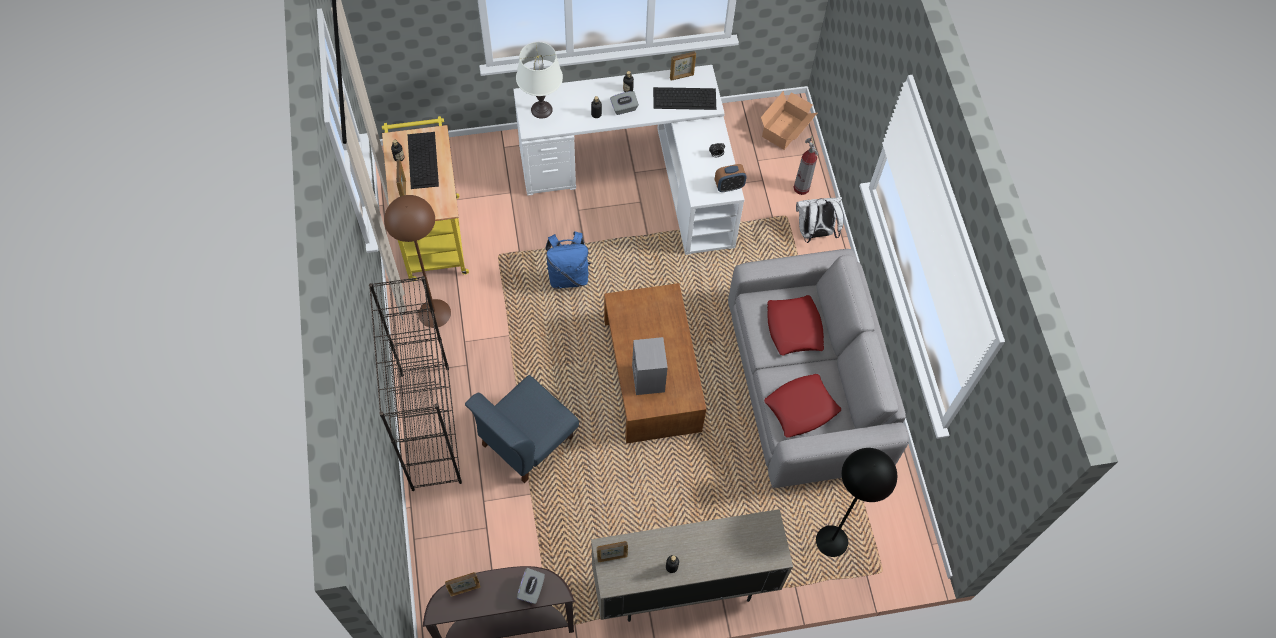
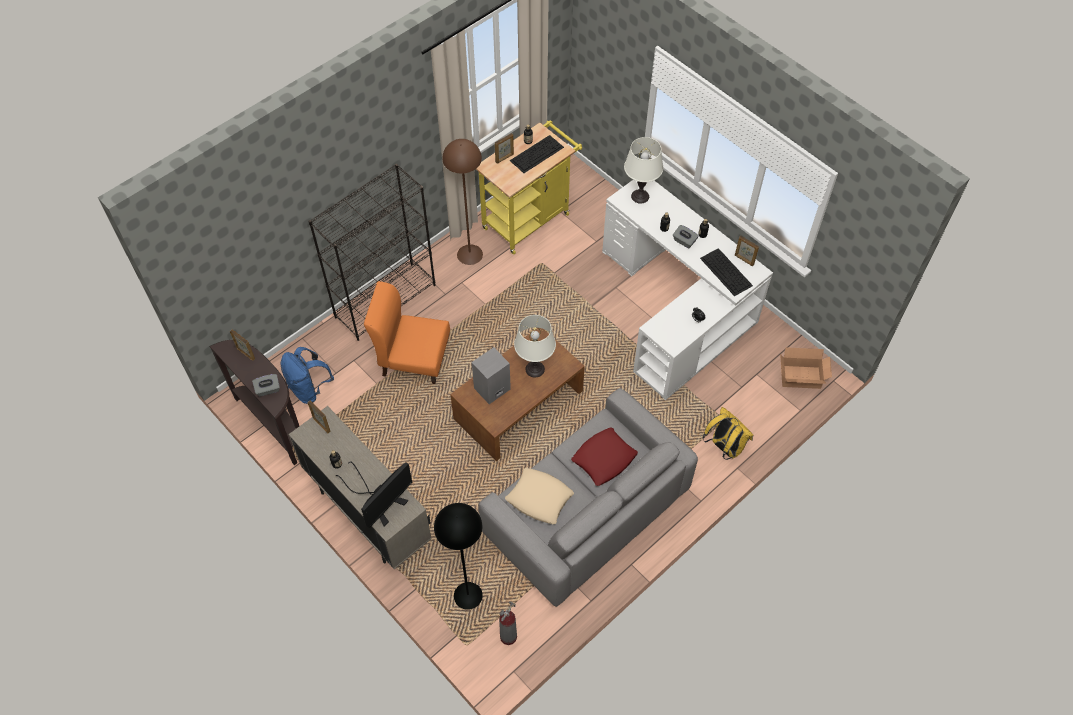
camera: 60 degrees right, 5 degrees down
(526, 441) = (413, 359): blue chair -> orange chair
(568, 275) = (558, 311): blue backpack -> blue backpack (309, 389)
(652, 327) = (535, 369): none -> white table lamp
(729, 186) = (676, 342): alarm clock -> none
(742, 547) = (380, 500): none -> monitor
(801, 188) = (757, 416): fire extinguisher -> fire extinguisher (508, 637)
(801, 408) = (539, 498): red pillow -> beige pillow
(814, 233) = (724, 447): white backpack -> yellow backpack

